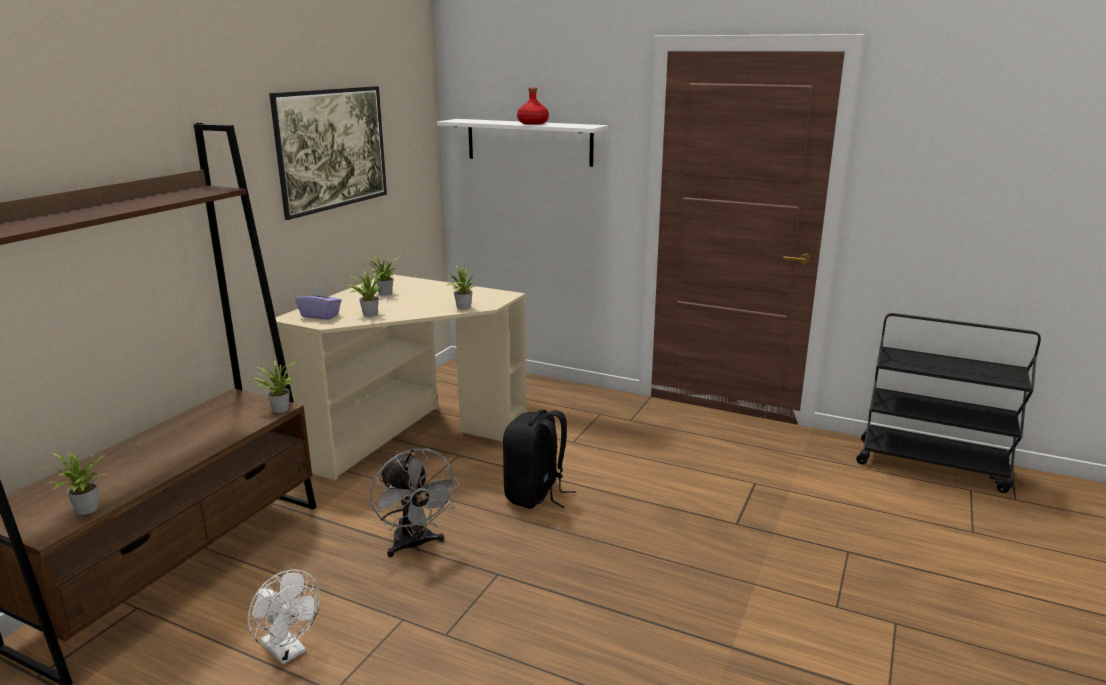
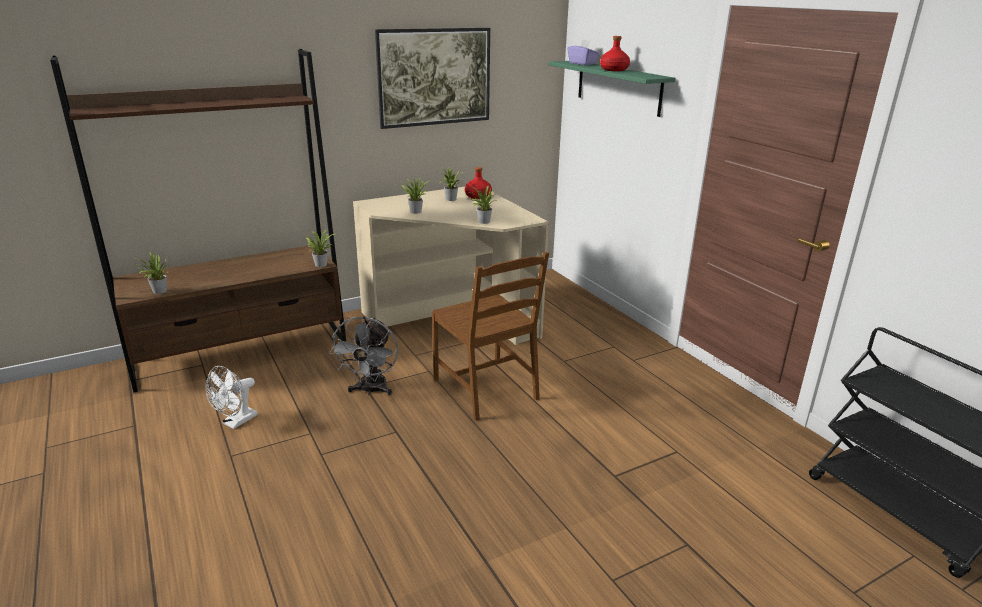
camera: 35 degrees right, 5 degrees up
(288, 651) = (236, 422): white fan -> white fan turned 45 degrees clockwise
(320, 315) = (385, 205): purple tissue box -> purple tissue box (582, 63)
(410, 285) = (478, 196): none -> red bottle
(529, 142) = (618, 87): white shelf -> green shelf
(536, 495) = (487, 389): black backpack -> brown chair

